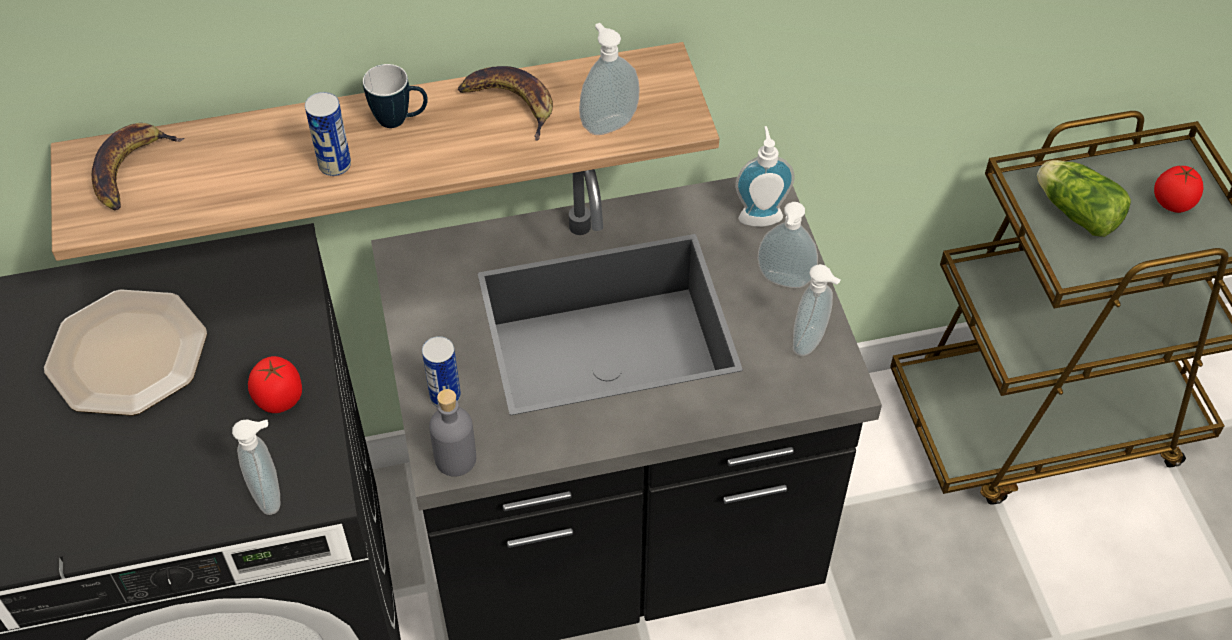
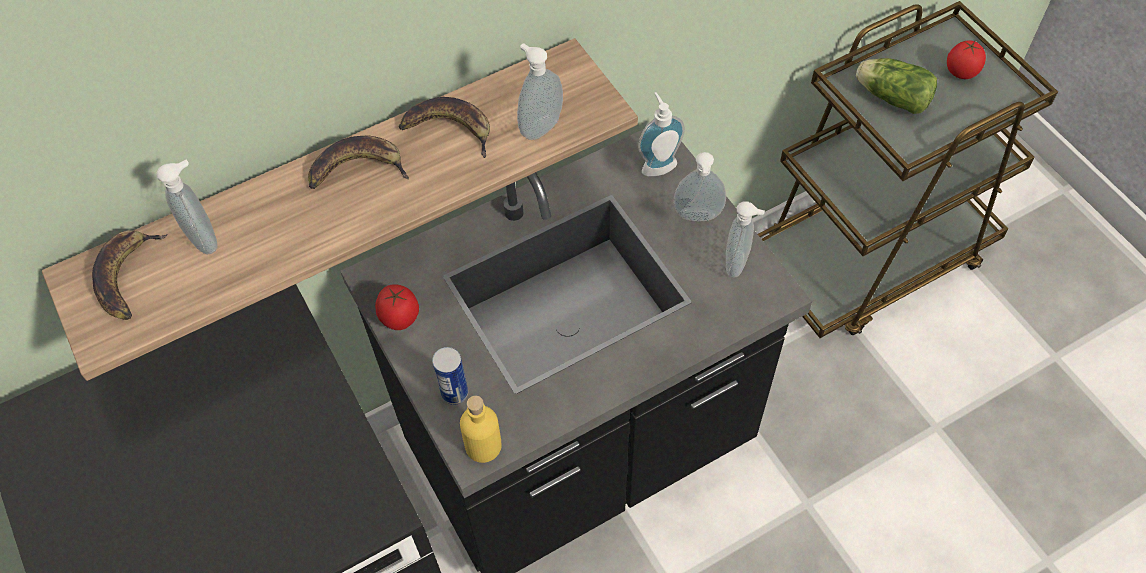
camera: 15 degrees left, 5 degrees up
(126, 355) = (164, 437): plate -> none
(271, 494) = (341, 528): soap dispenser -> soap dispenser (206, 238)
(280, 399) = (317, 439): tomato -> tomato (400, 318)
(335, 165) = (314, 224): can -> none
(400, 120) = (358, 168): mug -> banana
(456, 459) = (483, 446): grey bottle -> yellow bottle

